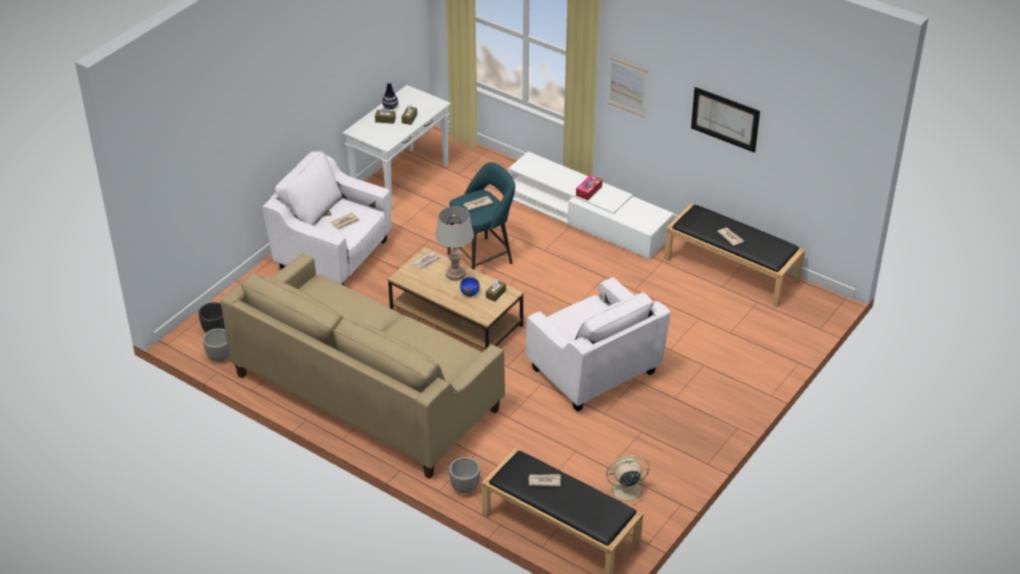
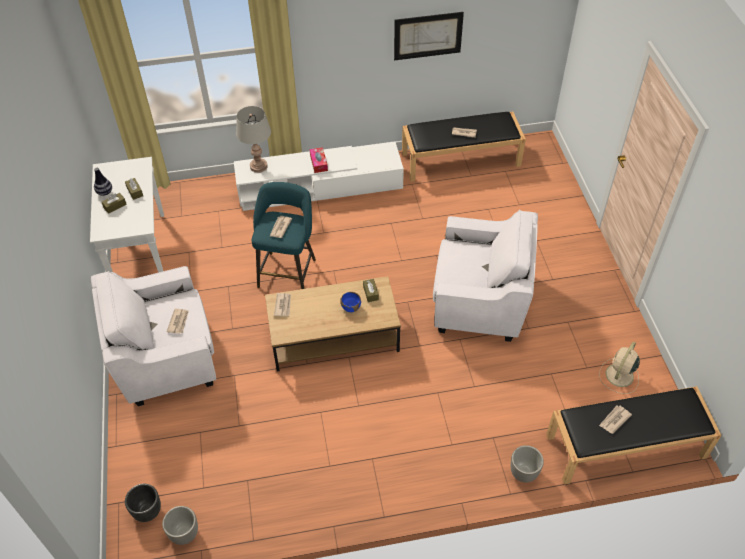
camera: 45 degrees left, 10 degrees up
(367, 392) = (349, 457): beige sofa -> none
(455, 274) = (319, 300): grey table lamp -> grey table lamp (258, 166)
(627, 87) = (321, 53): picture -> none

